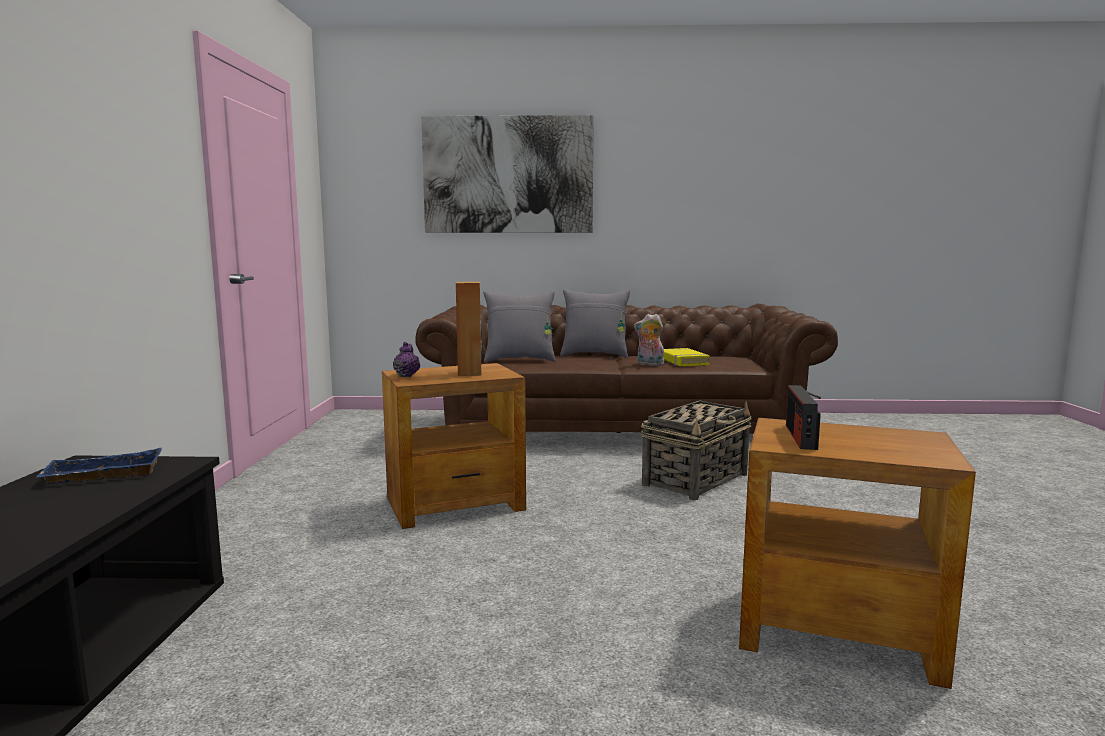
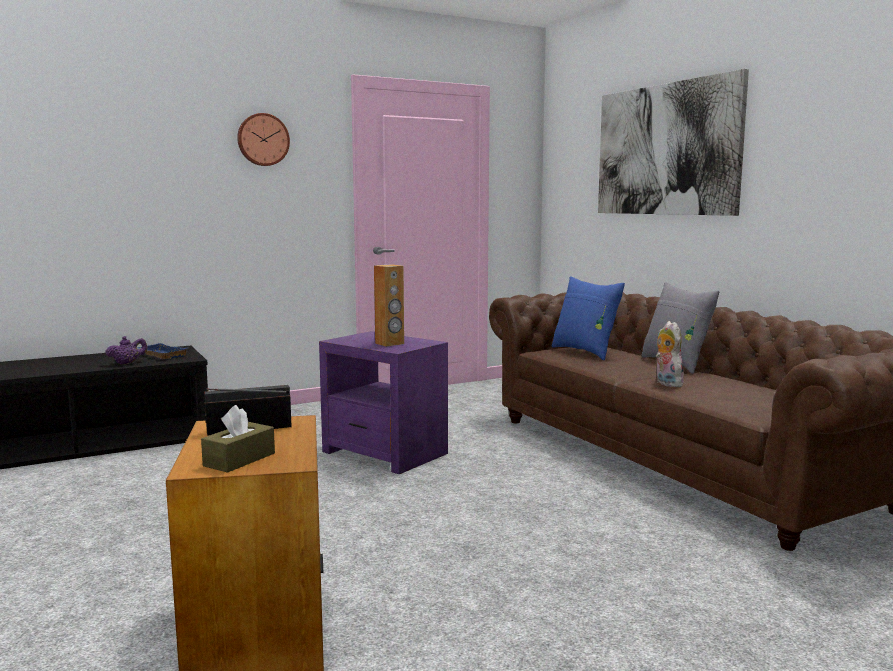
camera: 60 degrees right, 0 degrees up
(122, 103) = (263, 140): none -> wall clock
(407, 375) = (358, 336): purple teapot -> purple teapot (127, 363)
(456, 504) = (385, 453): brown side table -> purple side table
(519, 360) = (585, 352): grey pillow -> blue pillow
(682, 361) = (716, 390): yellow book -> none
(696, 479) = (574, 518): basket -> none
(911, 447) = (239, 459): none -> brown tissue box

